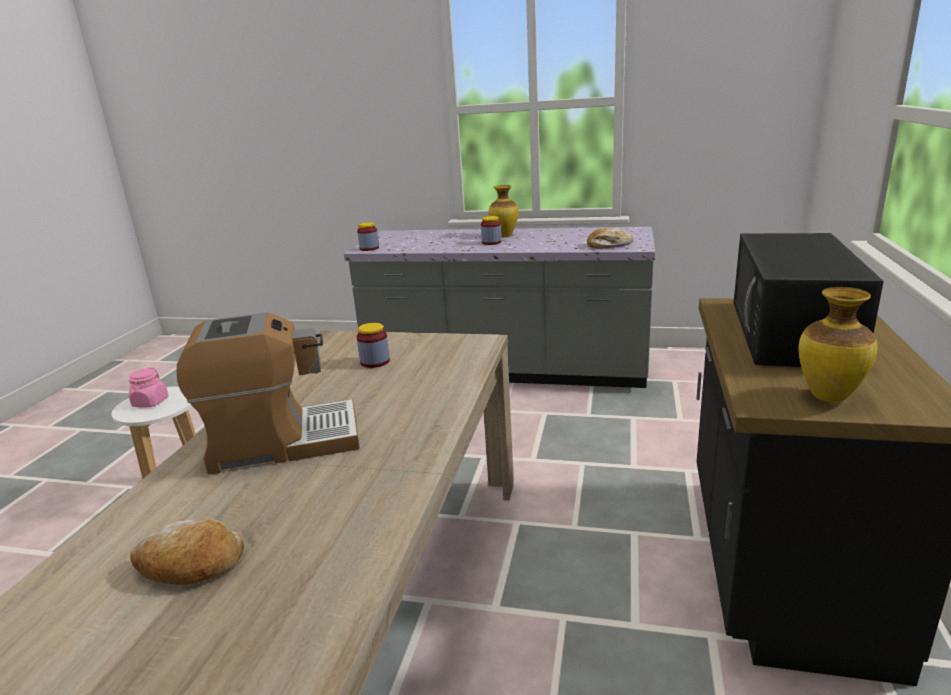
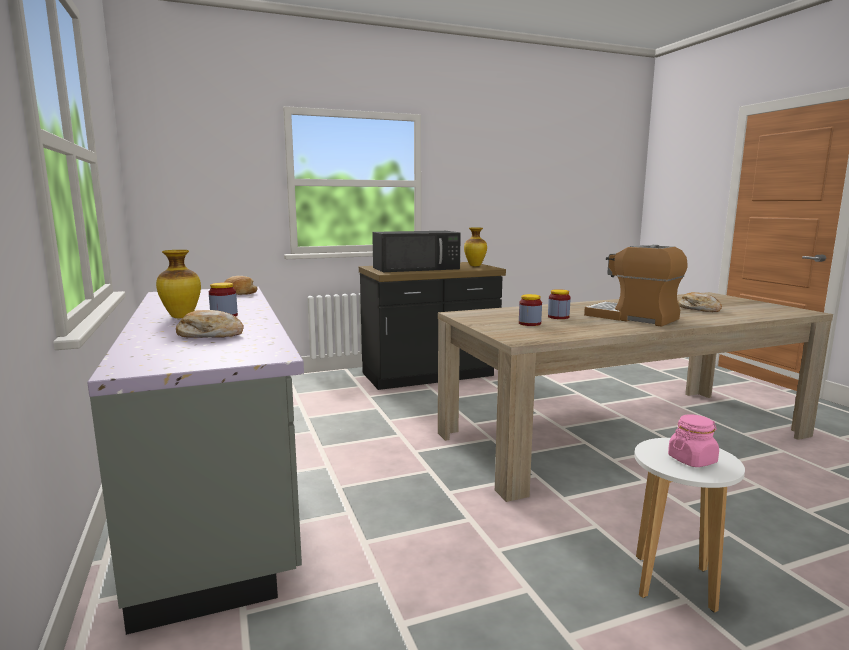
camera: 125 degrees left, 10 degrees down
(369, 248) = (267, 353): jar -> jar (558, 317)
(434, 241) = (210, 335): none -> bread

